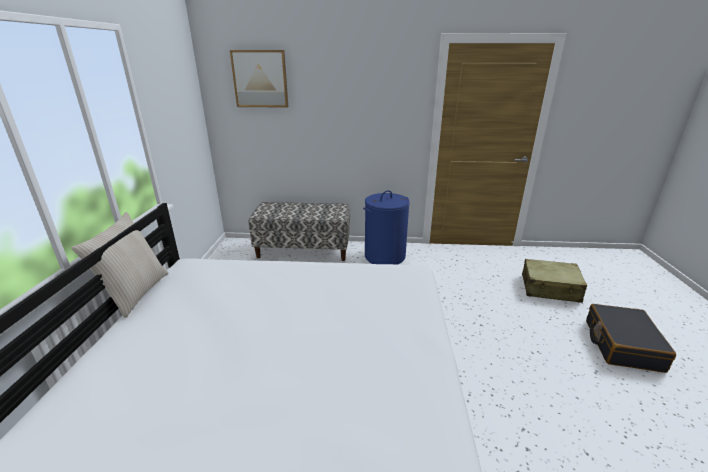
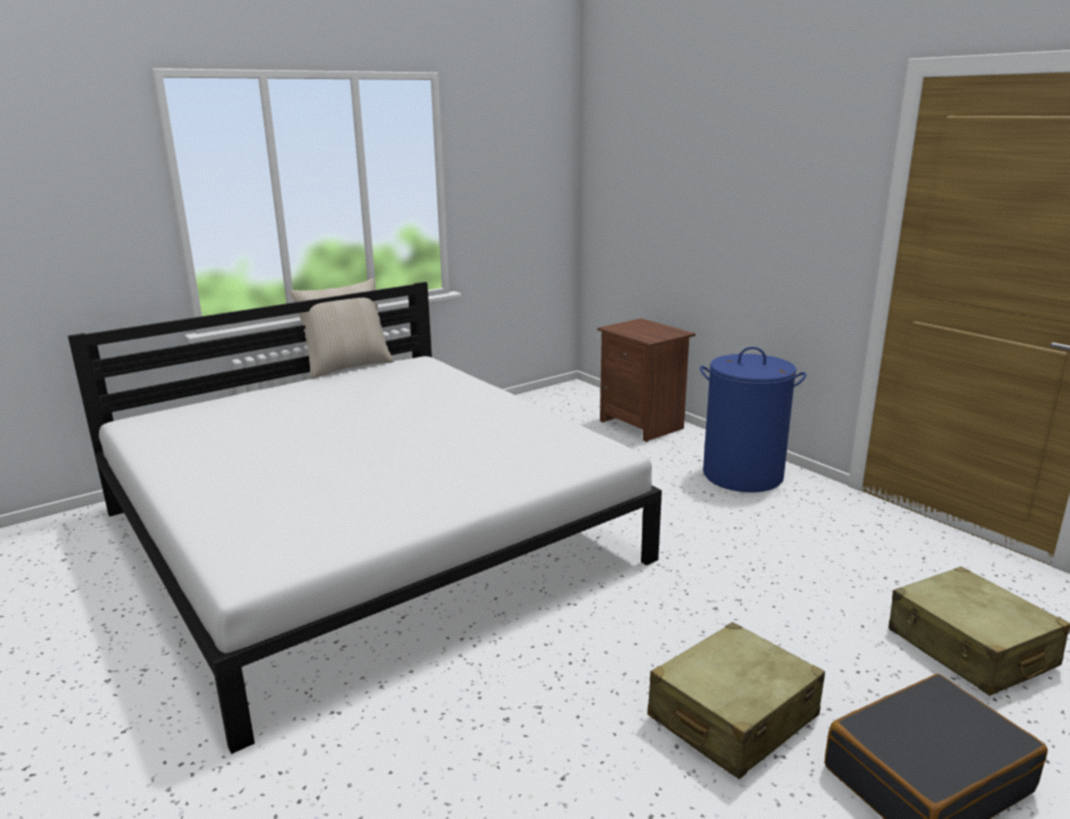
camera: 50 degrees right, 5 degrees down
(260, 79) = (641, 140): picture -> none
(304, 250) = (642, 424): bench -> brown nightstand
(564, 368) = (732, 717): none -> beige suitcase

